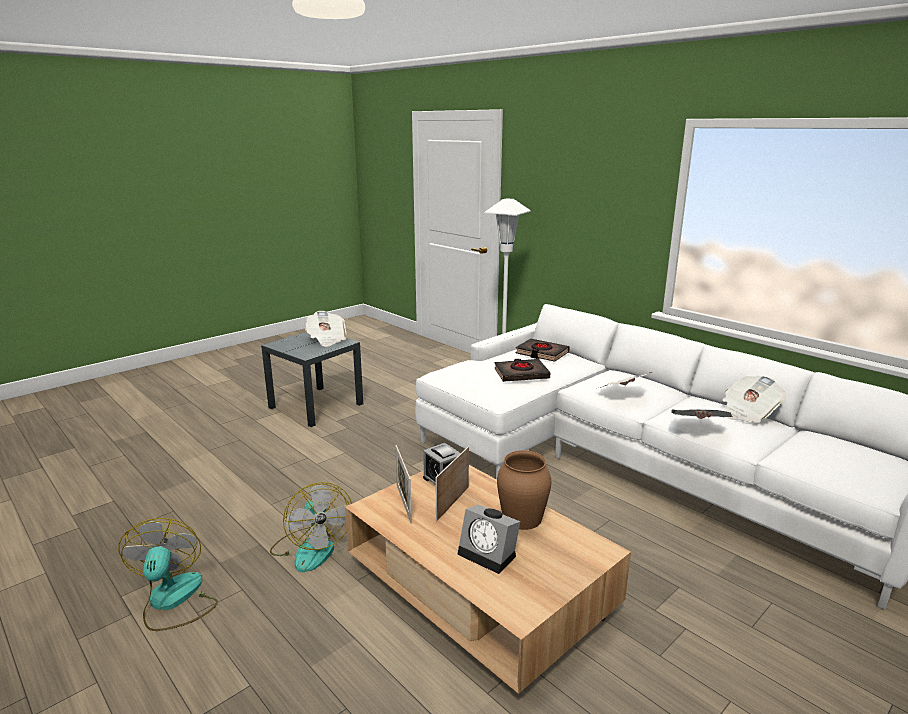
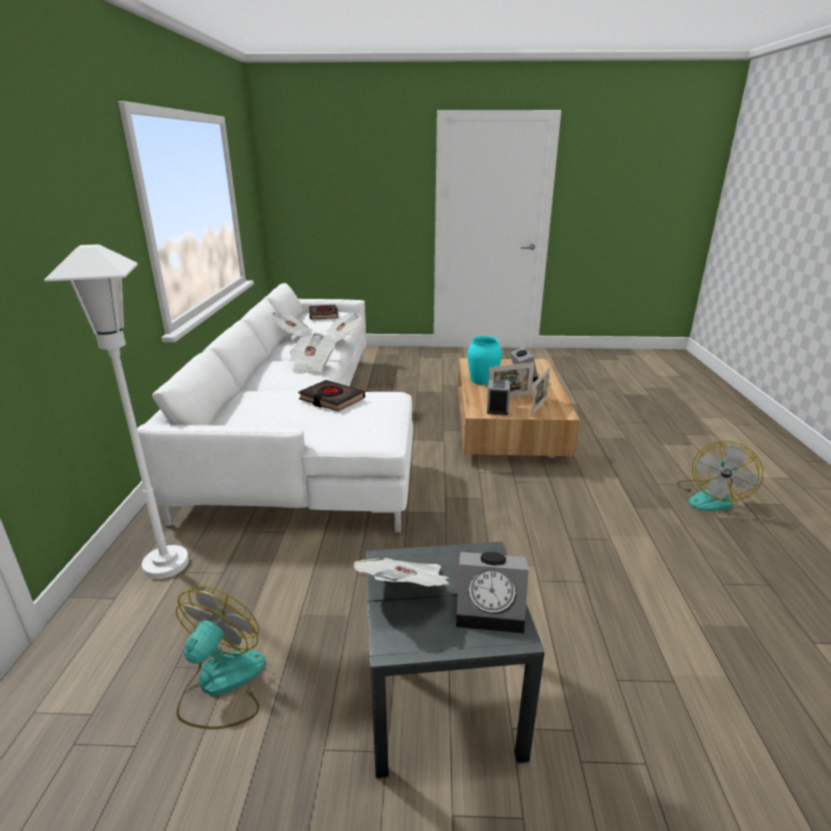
camera: 135 degrees left, 5 degrees up
(288, 345) = (492, 610): none -> alarm clock
(311, 548) = (593, 486): fan -> fan (221, 685)
(522, 518) = (483, 380): brown vase -> turquoise vase
(542, 353) = (254, 411): black book -> black book (323, 315)

